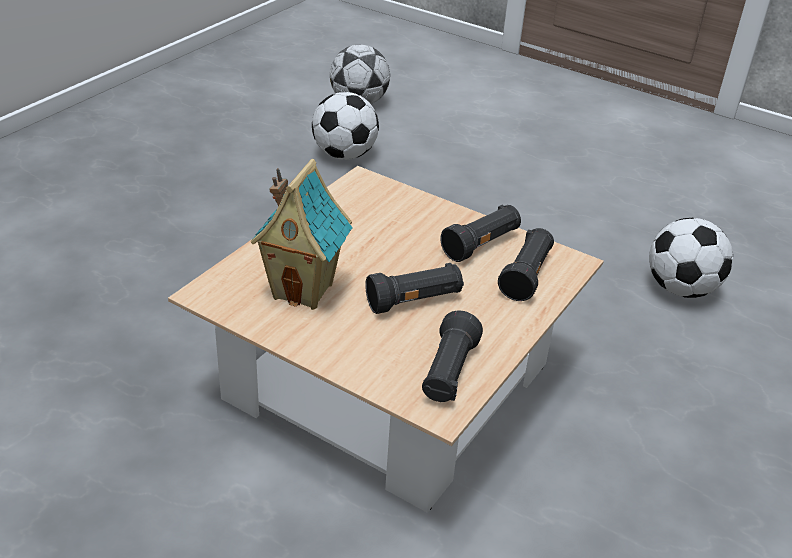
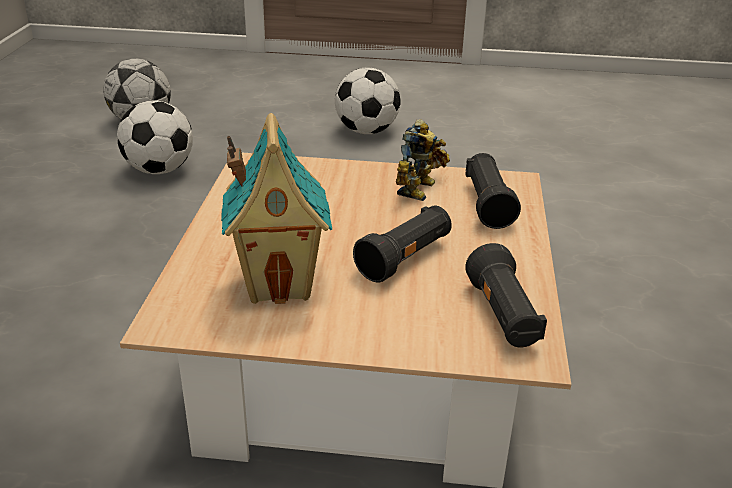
camera: 25 degrees left, 5 degrees down
(481, 245) = (420, 189): black flashlight -> toy robot
(681, 289) = (550, 202): football -> football (367, 131)

